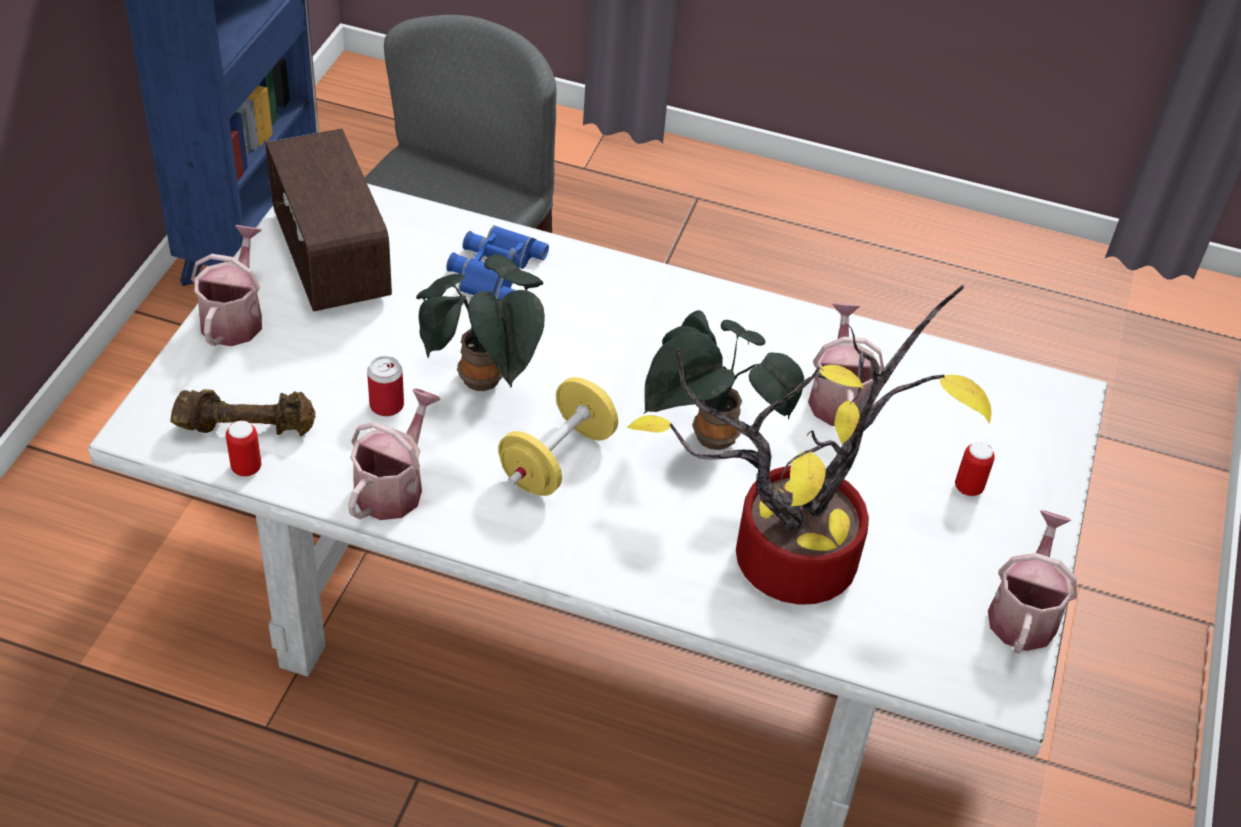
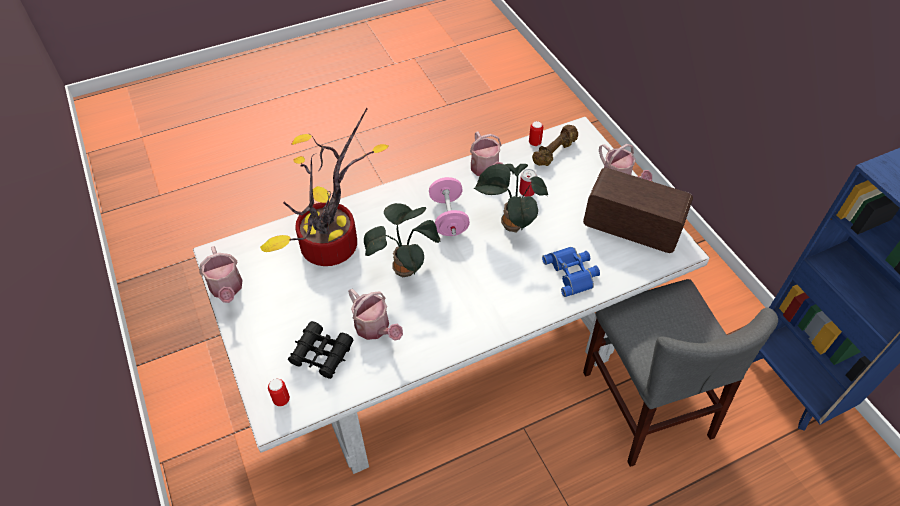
camera: 140 degrees right, 5 degrees up
(557, 460) = (448, 217): yellow dumbbell -> pink dumbbell
(943, 419) = (321, 354): none -> black binoculars
(968, 488) = (286, 327): can -> can (281, 400)

